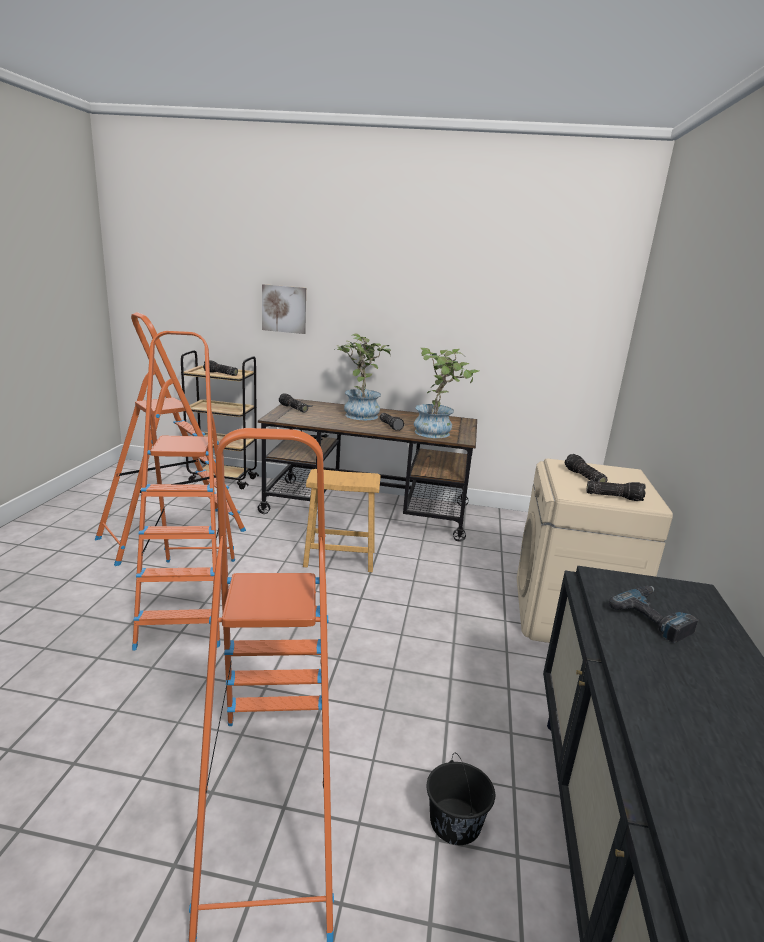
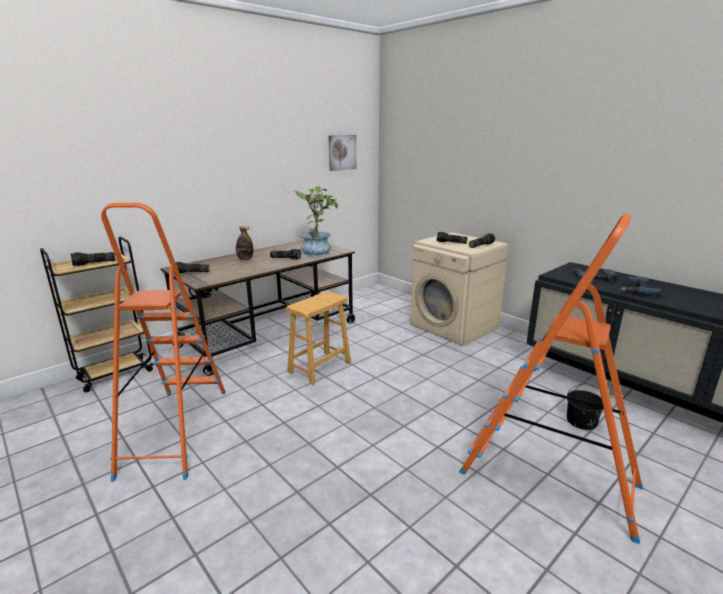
camera: 50 degrees left, 0 degrees up
(190, 599) = (295, 449): orange step ladder -> none
(284, 309) = (138, 182): picture -> picture (341, 152)
(360, 414) = (245, 259): potted plant -> bottle
(664, 671) = (636, 290): none -> power drill

